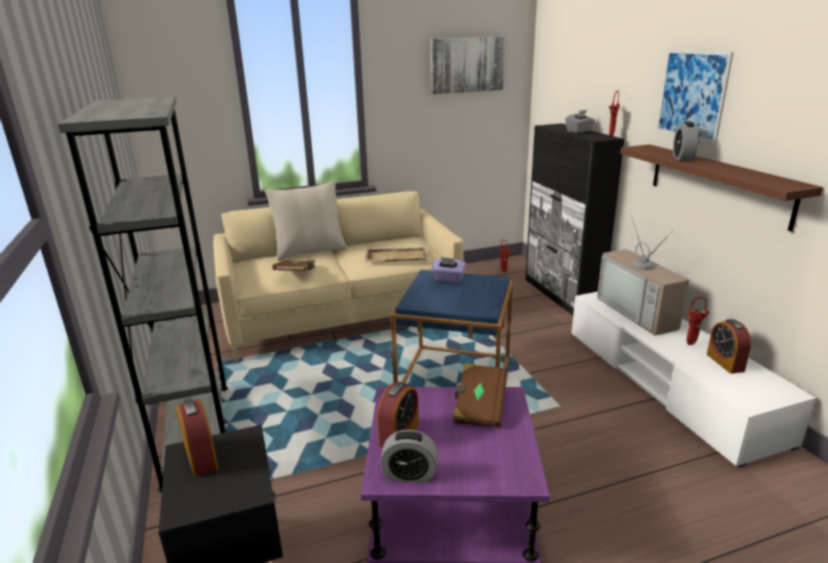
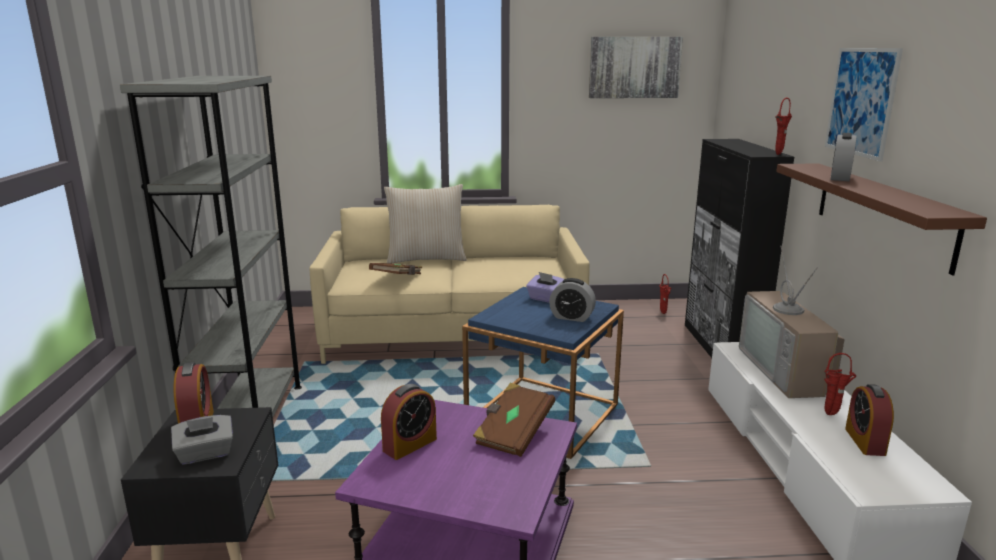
camera: 15 degrees right, 5 degrees down
(396, 256) = (513, 273): beige tray -> none
(410, 475) = (396, 484): alarm clock -> alarm clock (571, 317)
(579, 131) = (748, 147): grey tissue box -> grey tissue box (205, 454)

